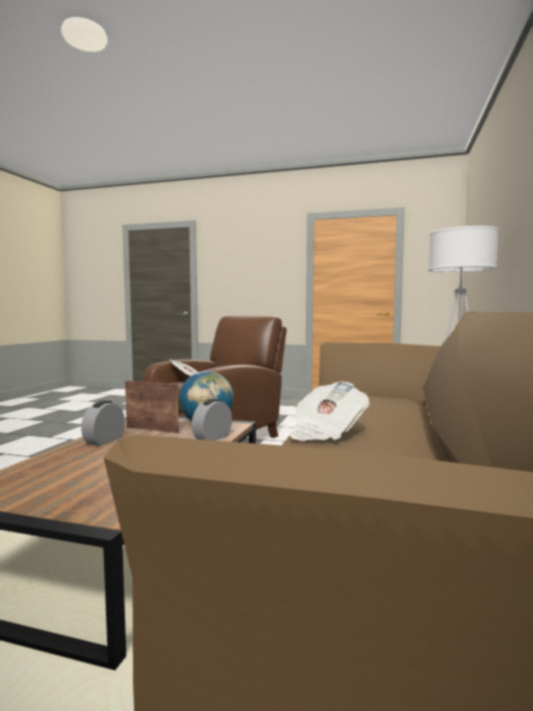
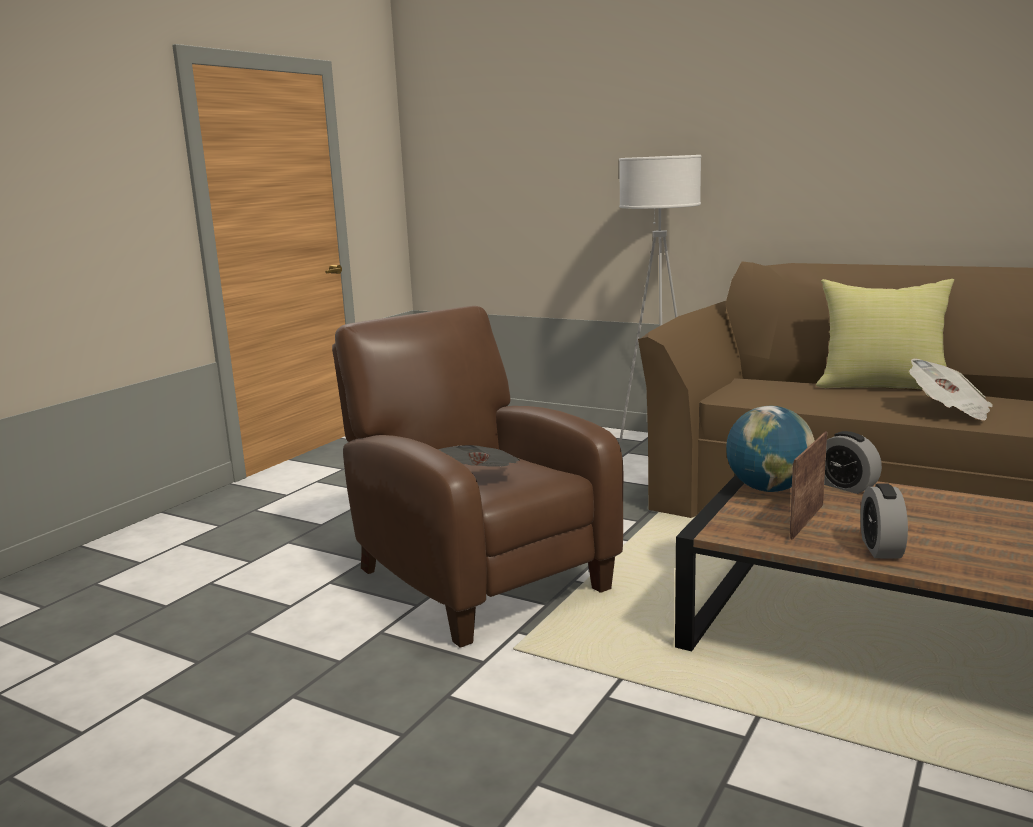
camera: 75 degrees left, 10 degrees up
(104, 441) = (881, 548): alarm clock -> alarm clock turned 60 degrees clockwise
(415, 423) = (882, 386): none -> yellow pillow

